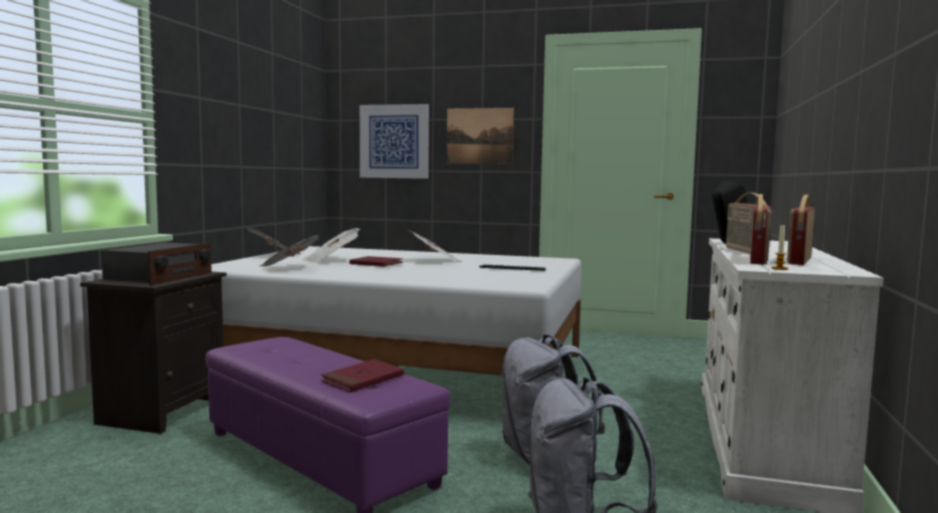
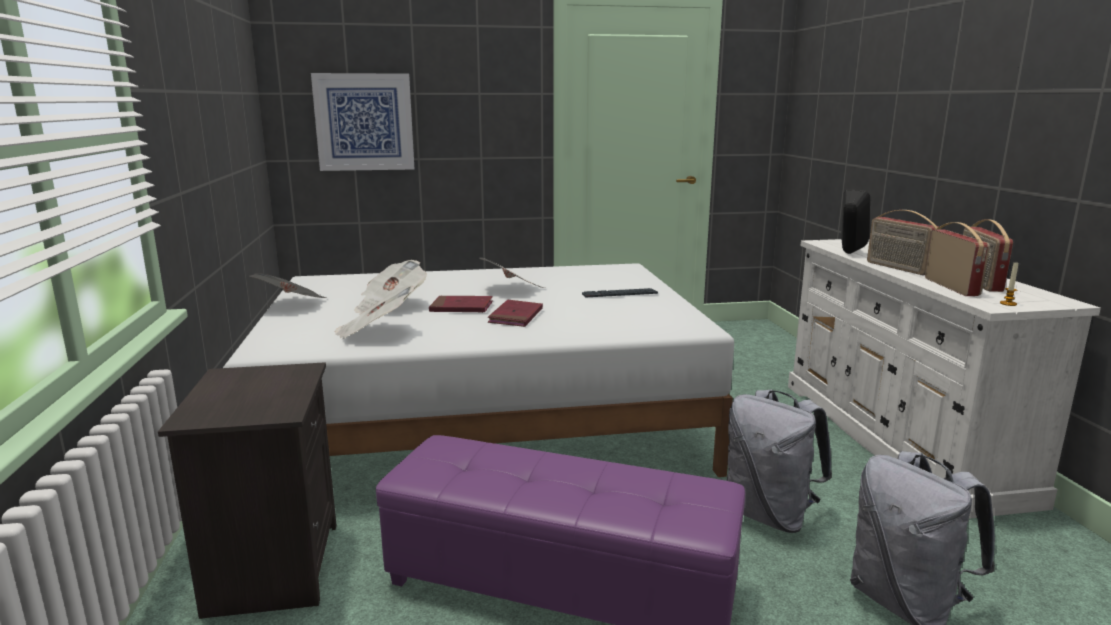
camera: 25 degrees left, 10 degrees up
(160, 277) = (256, 392): radio -> none
(363, 380) = (648, 494): red book -> red book (516, 316)
(479, 136) = (478, 114): picture -> none

